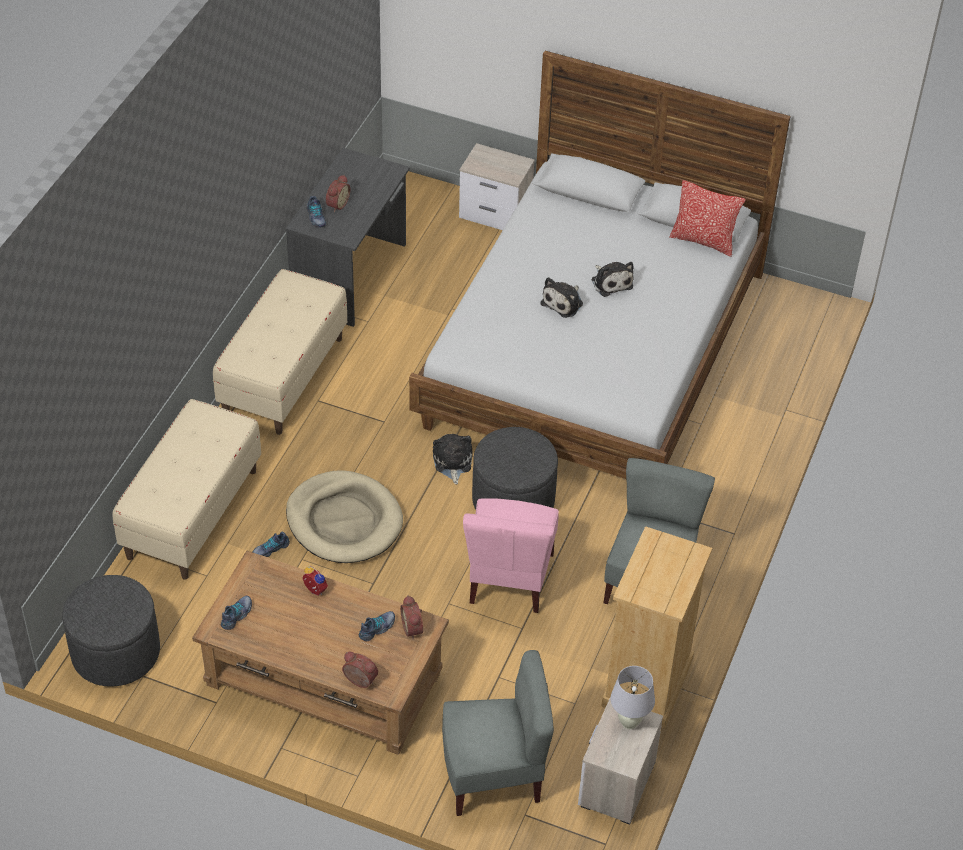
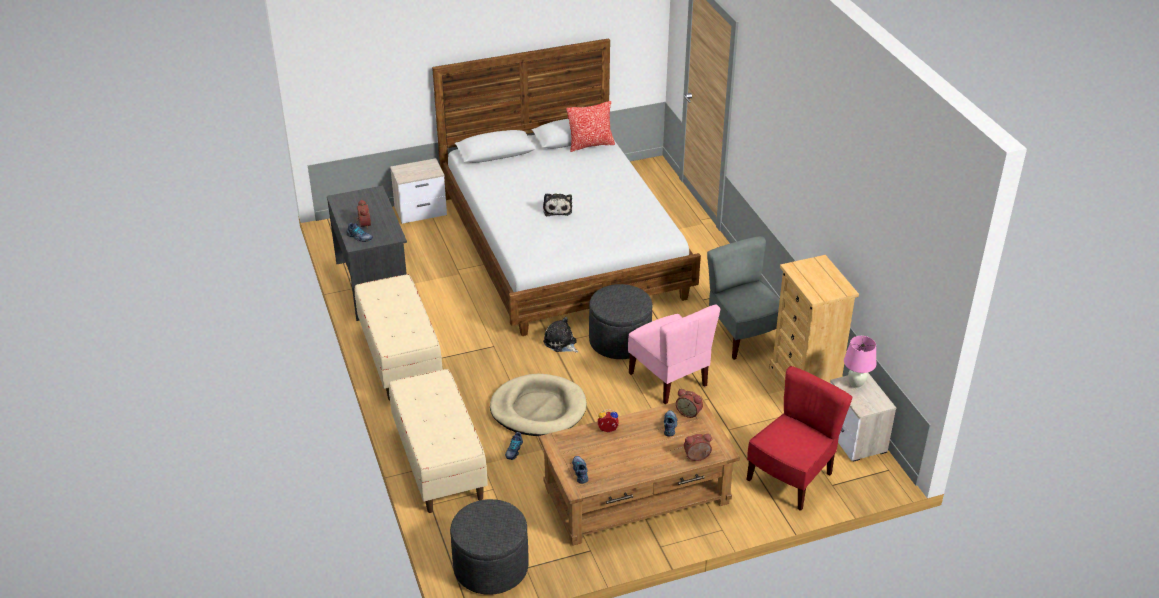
camera: 40 degrees left, 10 degrees down
(493, 775) = (791, 478): grey chair -> red chair
(611, 282) = (569, 187): plush toy -> none
(629, 722) = (856, 384): white table lamp -> pink table lamp

